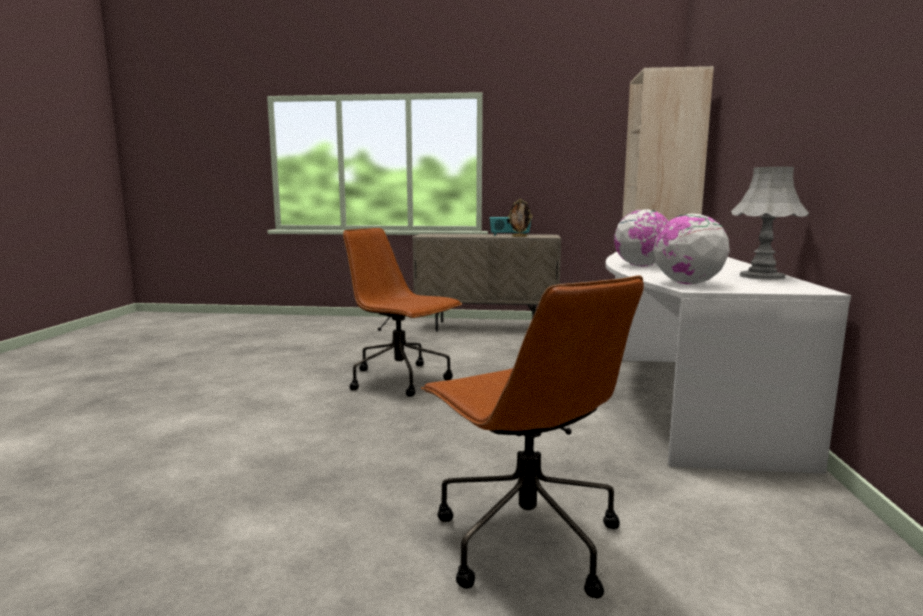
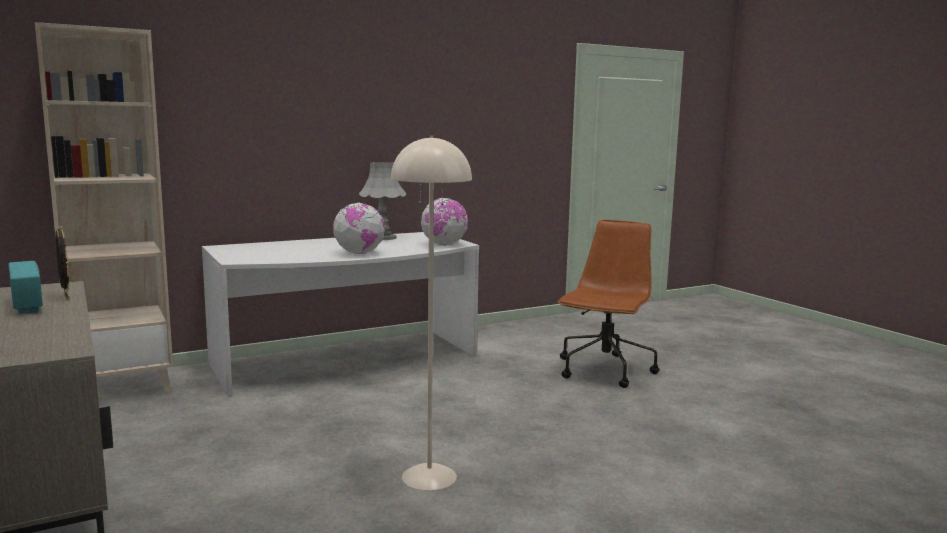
camera: 125 degrees left, 0 degrees up
(401, 380) = (428, 476): brown office chair -> beige floor lamp

